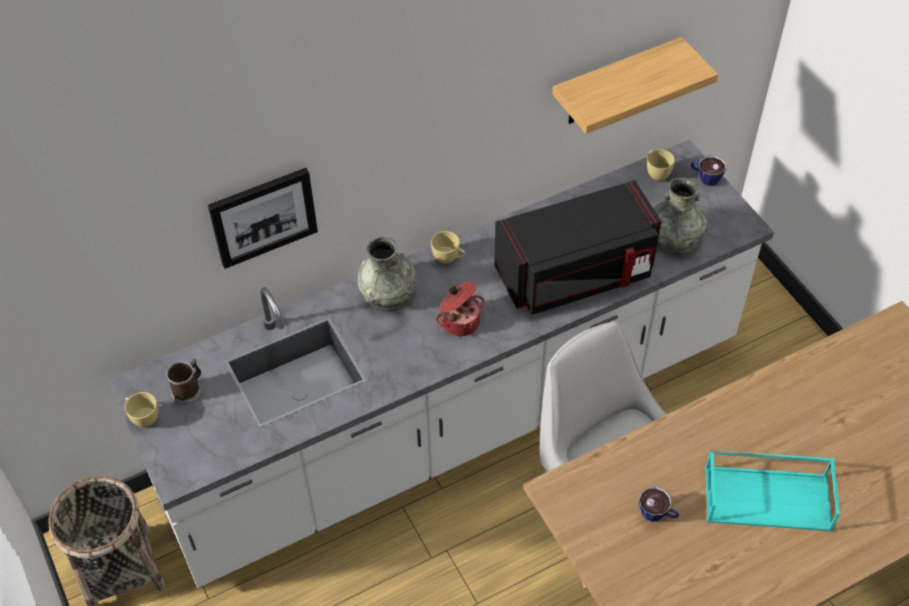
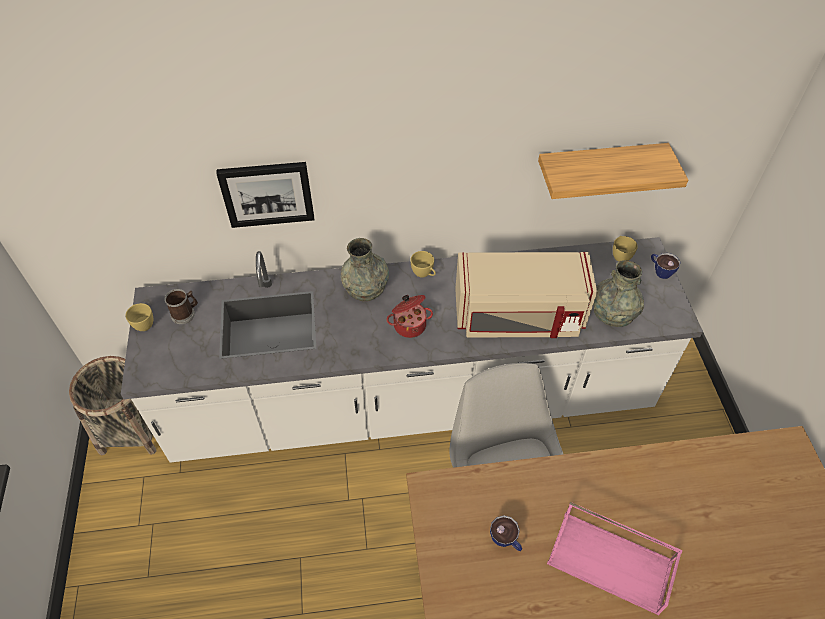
camera: 20 degrees right, 0 degrees up
(576, 275) = (518, 317): black microwave -> beige microwave
(768, 497) = (611, 561): turquoise tray -> pink tray

